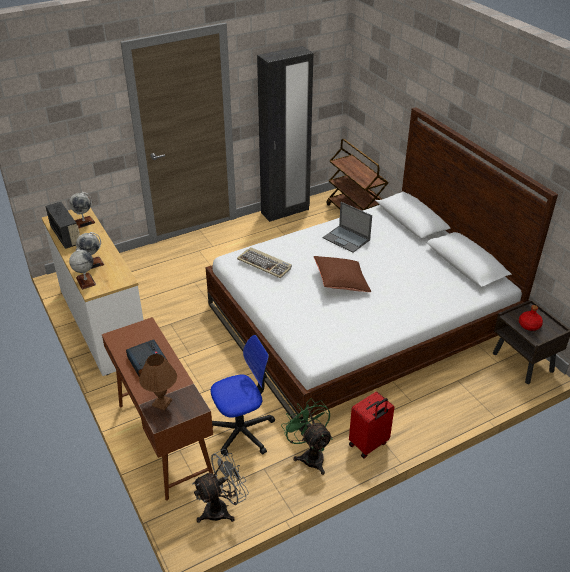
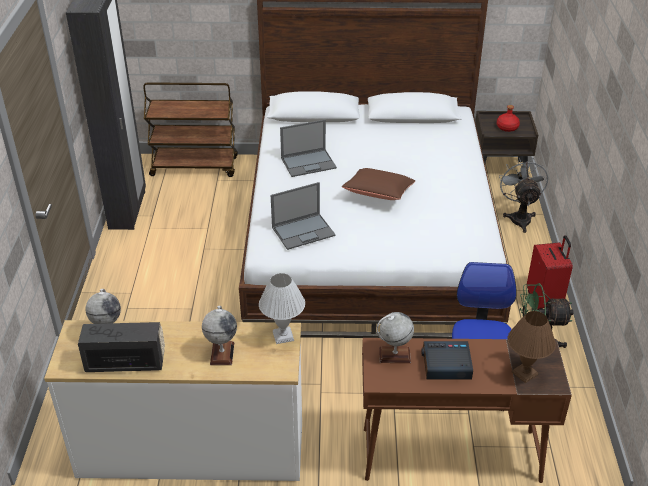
camera: 60 degrees left, 0 degrees up
(85, 281) = (257, 369): globe -> globe (394, 355)
(120, 280) = (283, 336): none -> white table lamp
(222, 508) = (575, 438): grey fan -> grey fan (519, 217)
(265, 264) = (304, 231): keyboard -> laptop

